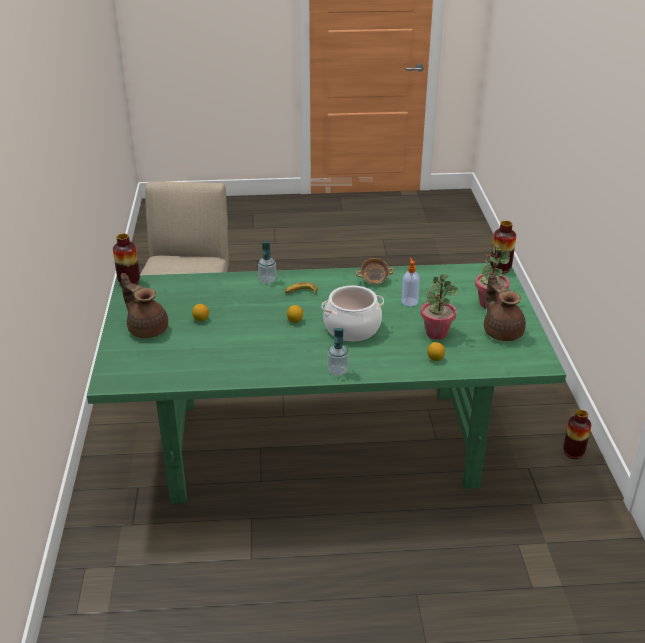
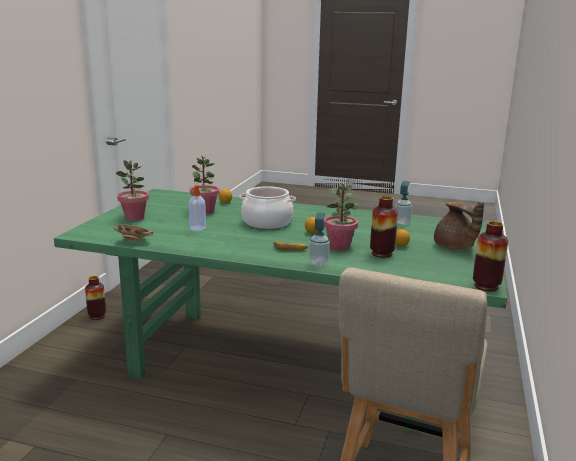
camera: 160 degrees left, 15 degrees down
(258, 305) = (339, 246): none -> potted plant
(337, 371) = (300, 207): soap dispenser -> soap dispenser (402, 222)
(374, 281) = (208, 245): bowl -> bowl (134, 241)
(500, 269) = (75, 234): vase -> vase (381, 254)
(502, 331) = (156, 205): brown teapot -> none

